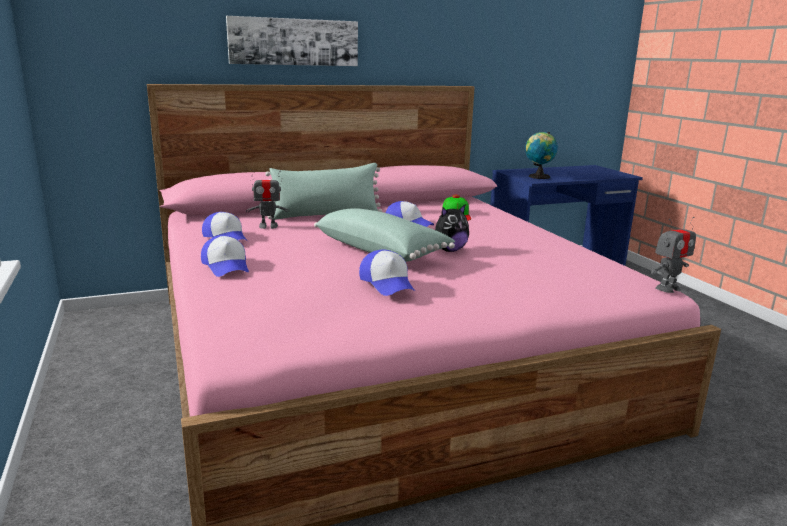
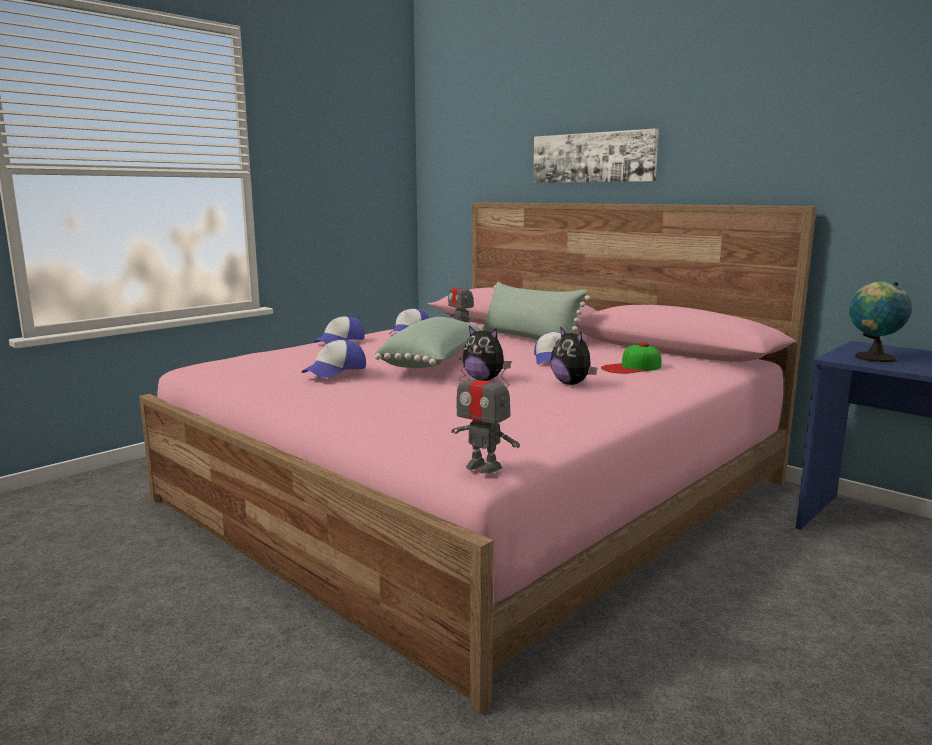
camera: 65 degrees right, 5 degrees down
(487, 234) = (572, 383): none -> plush toy

